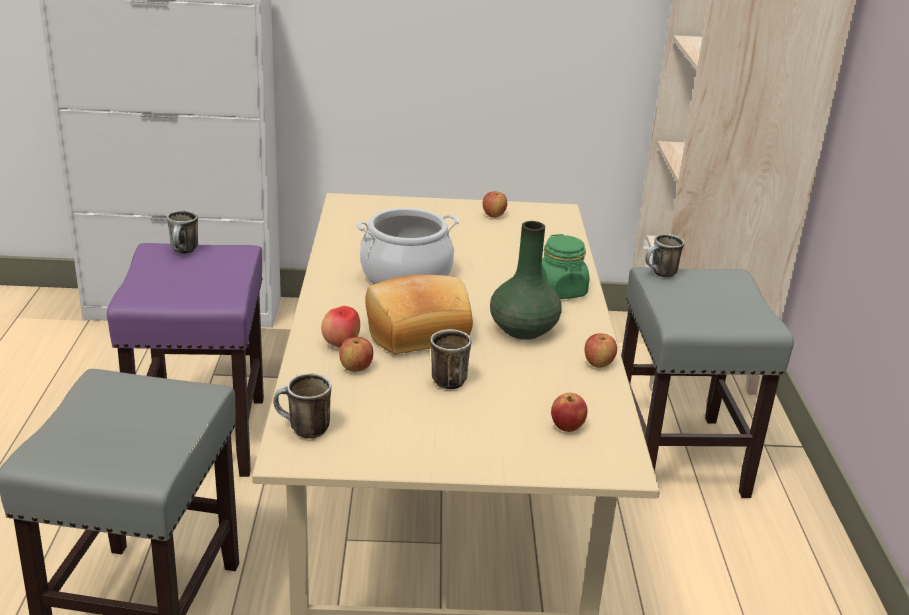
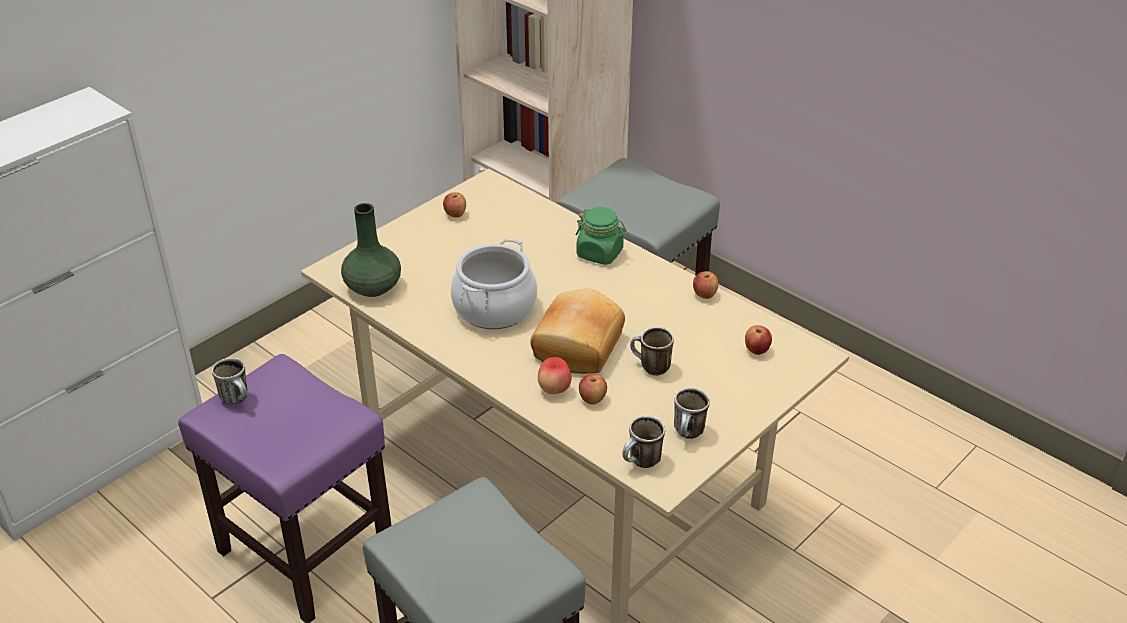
camera: 45 degrees left, 10 degrees up
(523, 329) = (629, 299): green vase -> green vase (372, 287)
(660, 274) = (586, 195): mug -> mug (689, 434)

